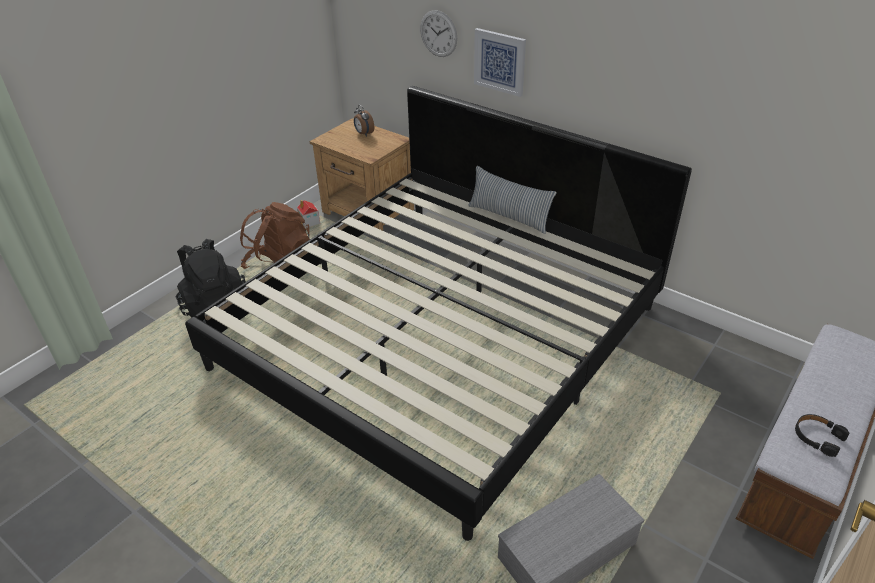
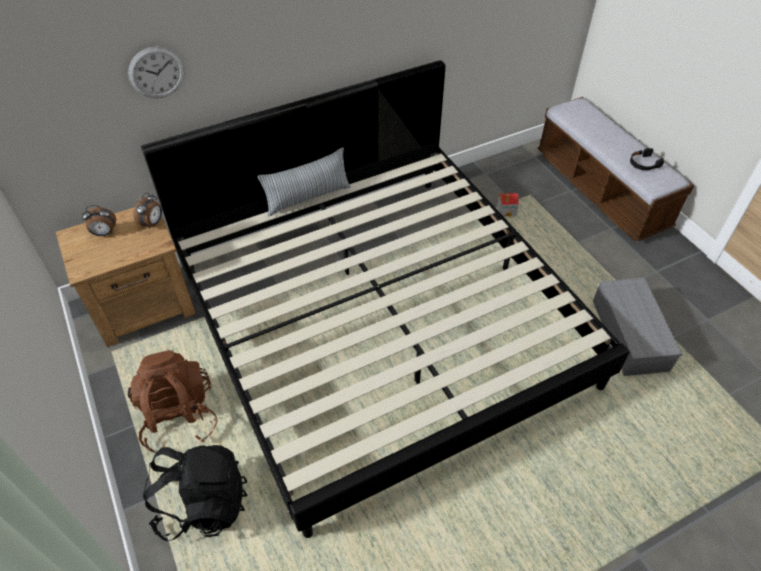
camera: 65 degrees left, 10 degrees up
(309, 222) = (117, 365): toy house -> toy house (506, 211)
(388, 146) = (153, 223): none -> alarm clock
(500, 61) = (243, 64): picture -> none

